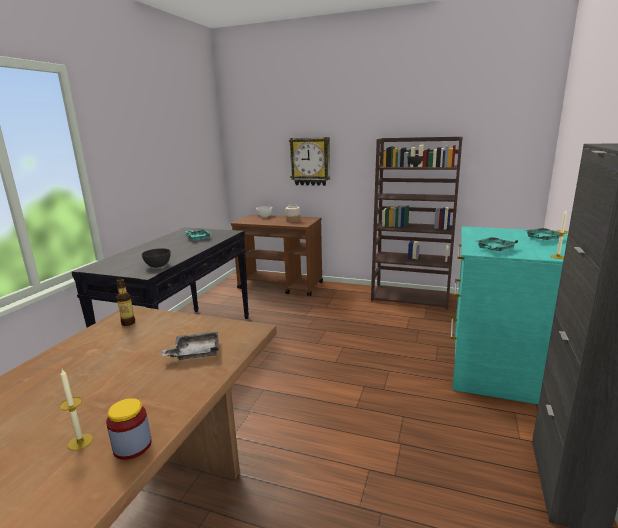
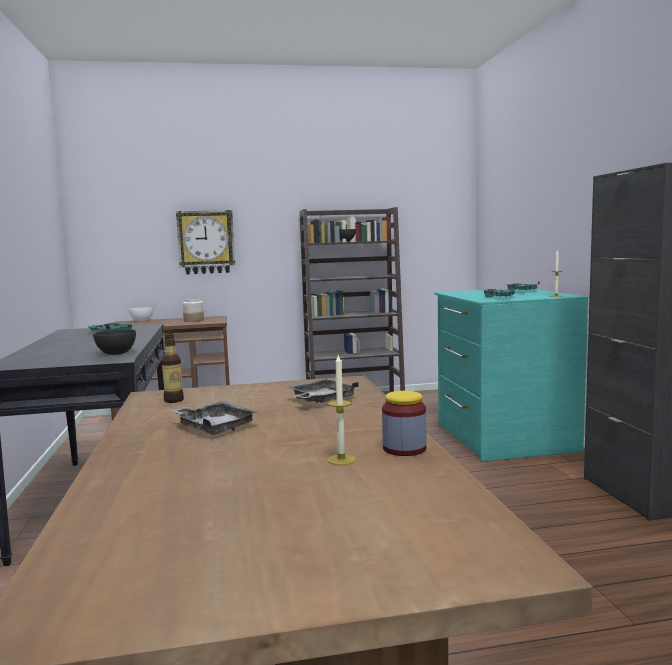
camera: 30 degrees left, 10 degrees down
(94, 365) = (214, 427): none -> grey tray

